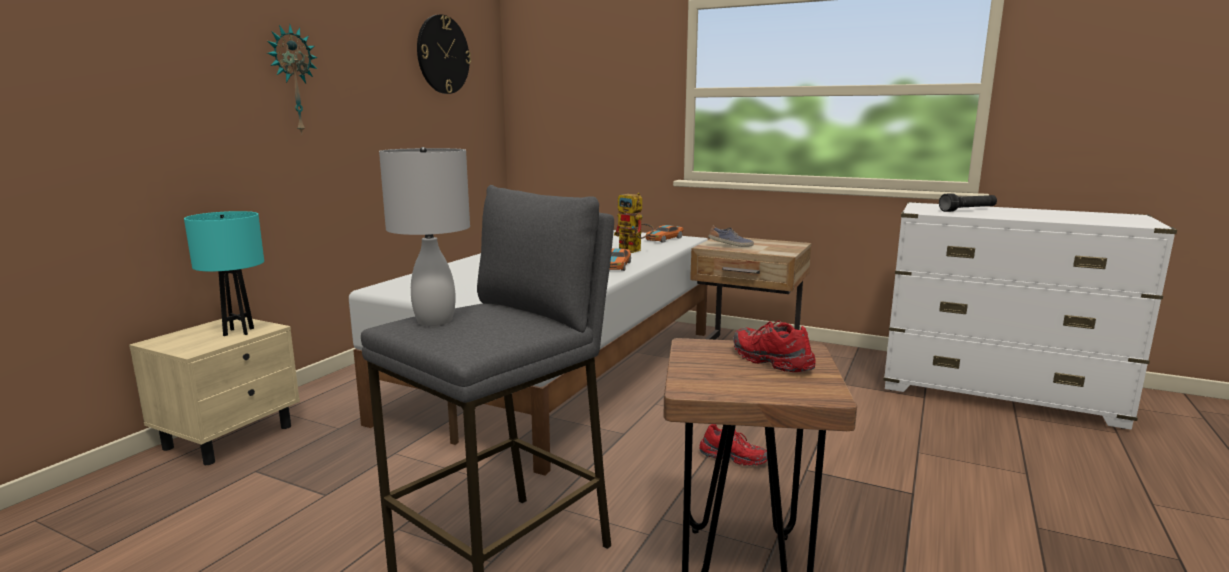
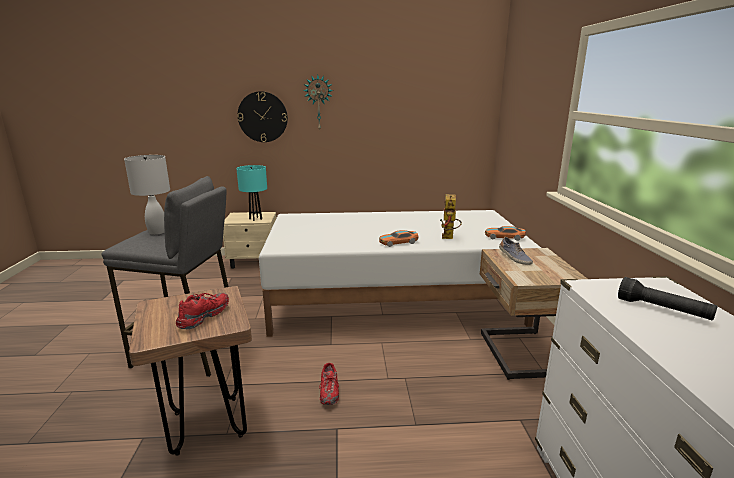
camera: 60 degrees right, 5 degrees up
(443, 54) = (436, 81): wall clock -> wall clock (262, 117)

